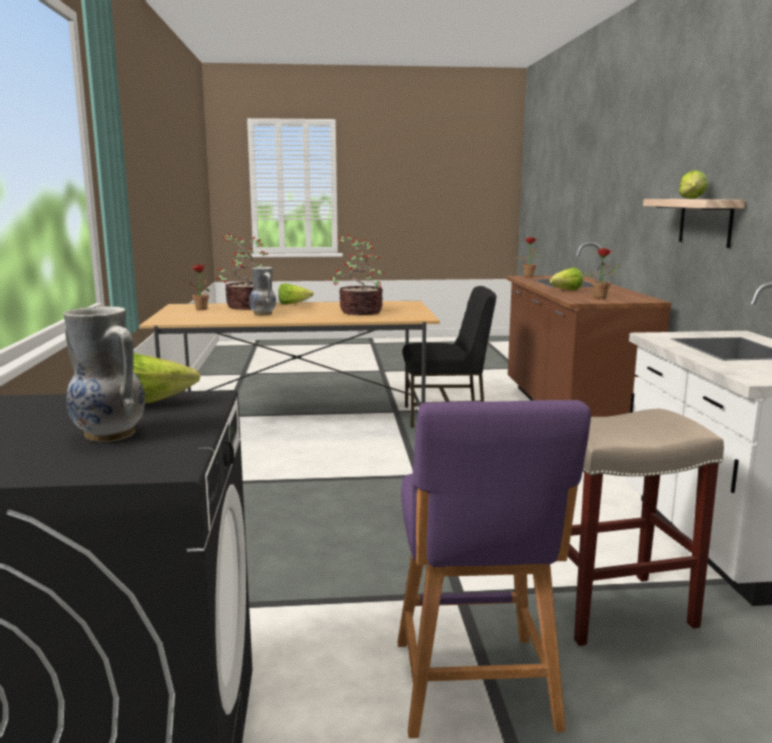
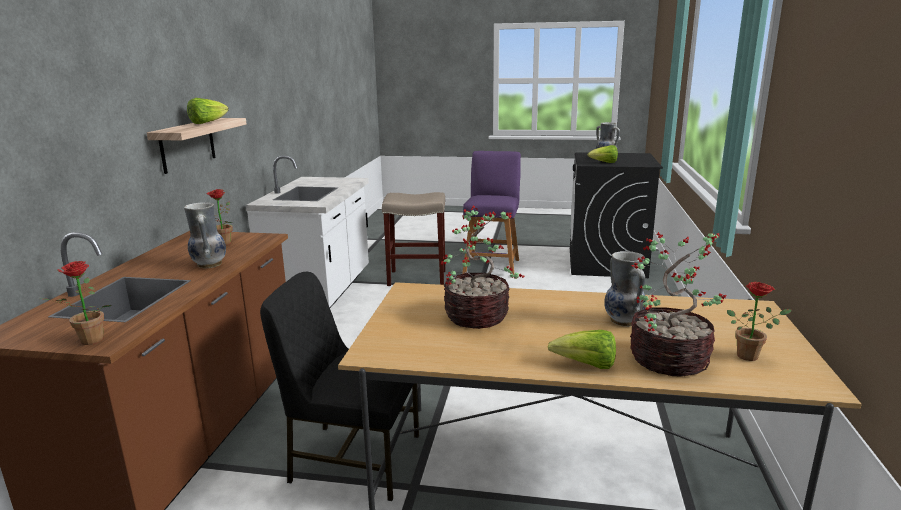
camera: 165 degrees left, 5 degrees up
(566, 290) = (208, 264): lettuce -> vase

